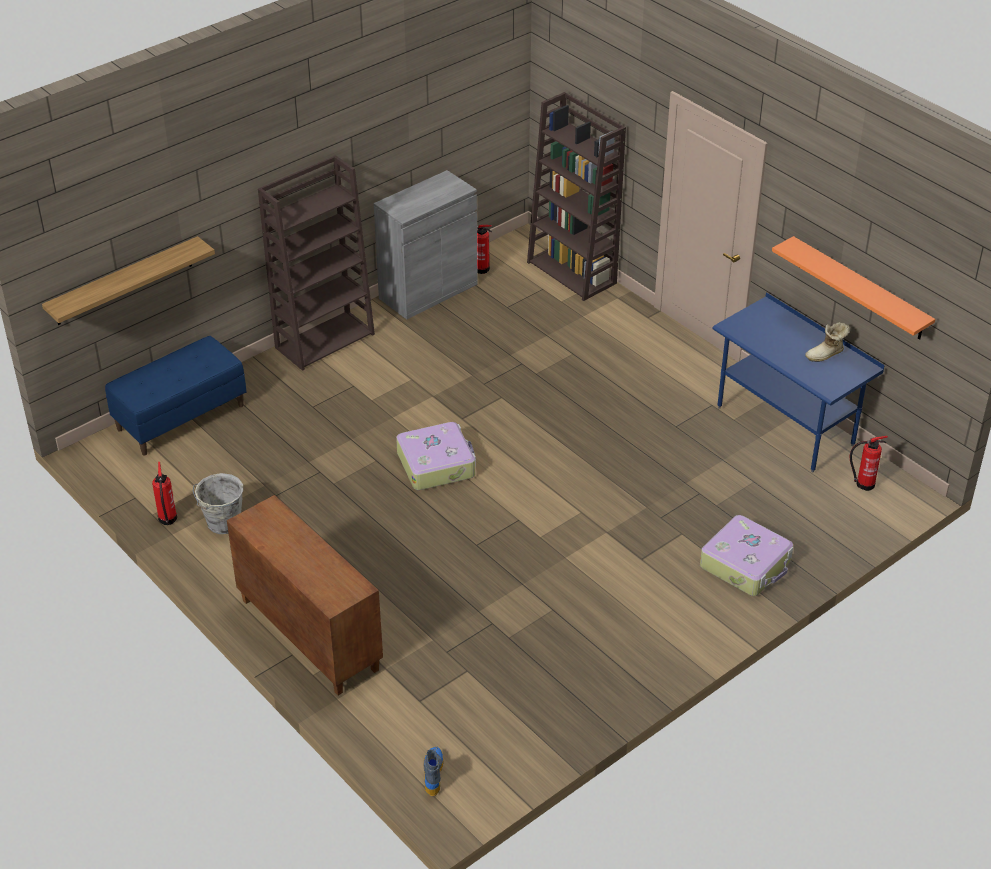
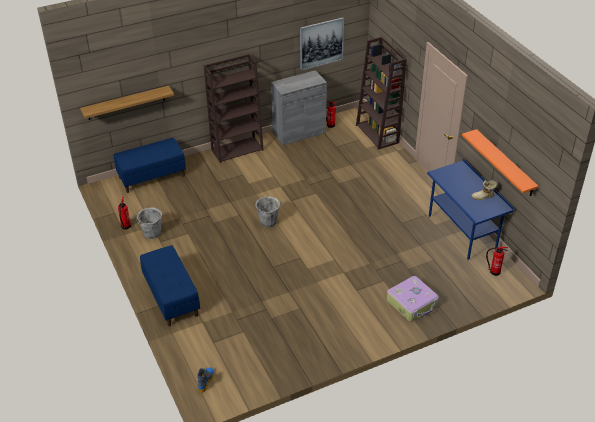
camera: 15 degrees right, 0 degrees up
(308, 634) = (171, 297): brown cabinet -> blue bench
(436, 464) = (269, 221): suitcase -> grey bucket
(454, 118) = (321, 43): none -> picture

